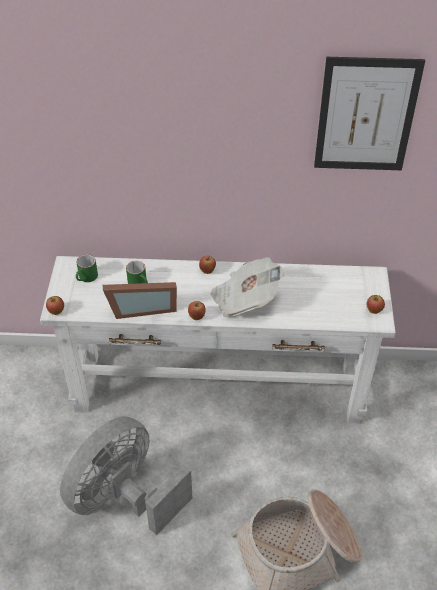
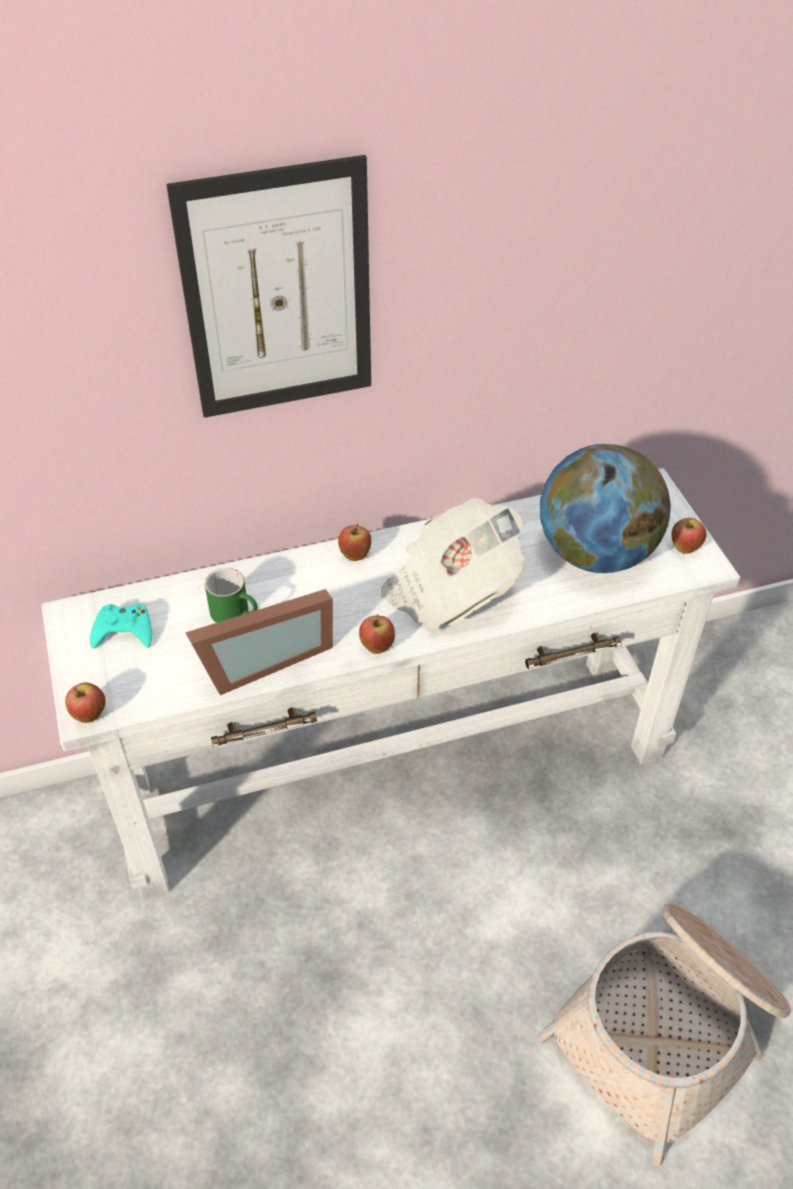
camera: 20 degrees left, 0 degrees up
(86, 278) = (124, 631): green mug -> turquoise game controller
(124, 497) = (308, 1038): grey fan -> none
(326, 301) = (595, 553): none -> globe
(366, 115) = (633, 171): picture -> picture (278, 293)

